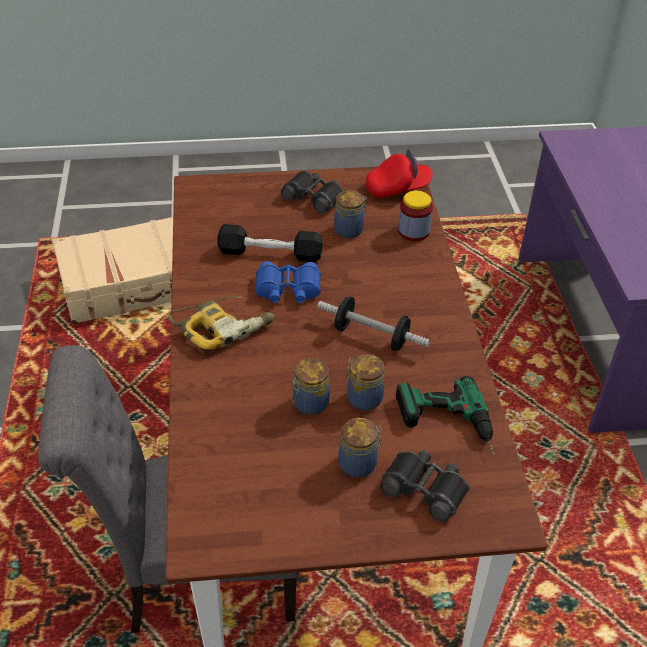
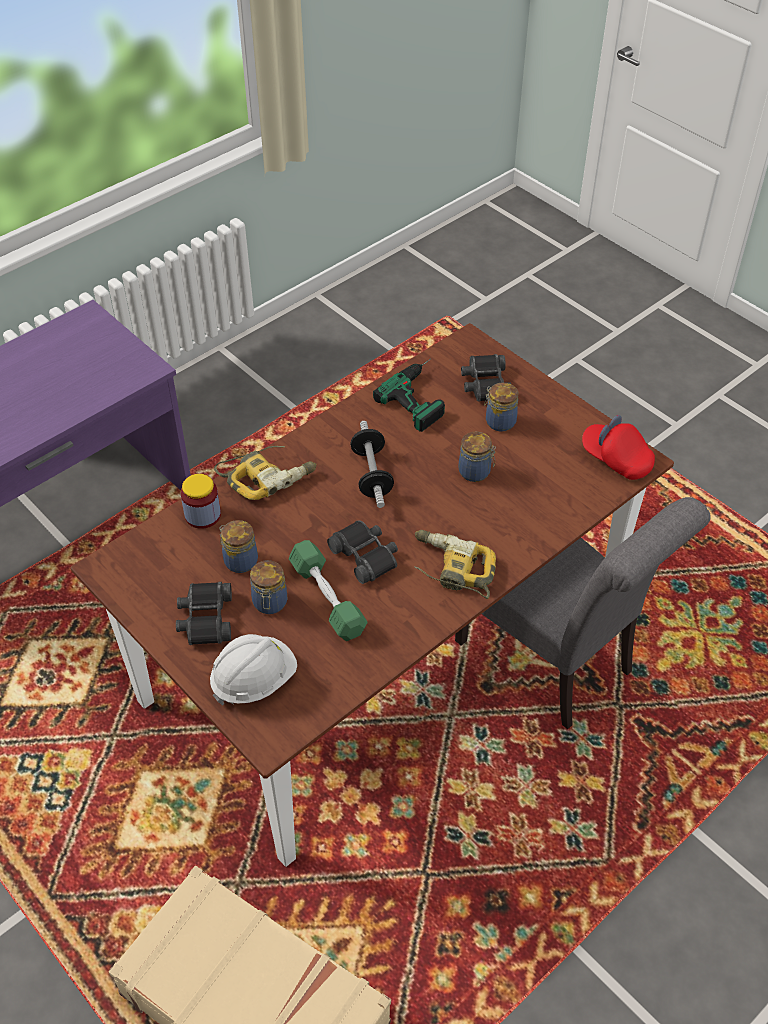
camera: 125 degrees left, 5 degrees up
(242, 196) = (254, 680): none -> white hard hat
(270, 253) = (327, 598): black dumbbell -> green dumbbell
(288, 290) = (365, 556): blue binoculars -> black binoculars
(363, 398) = (440, 448): jar -> jar (270, 603)
(397, 188) = (136, 561): red cap -> red cap (616, 459)
(426, 278) = (267, 476): none -> power drill

